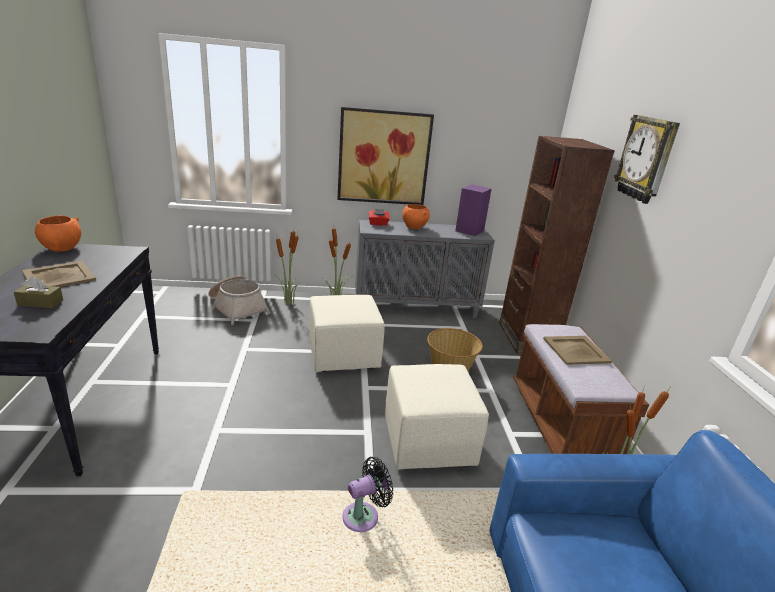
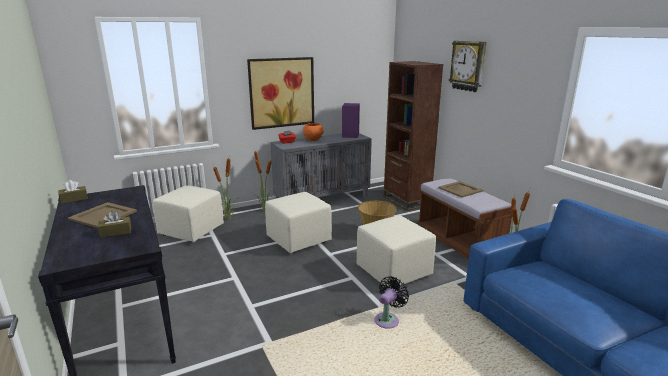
camera: 20 degrees left, 5 degrees down
(61, 248) = (74, 199): orange bowl -> brown tissue box
(237, 308) = (191, 230): basket -> beige ottoman

